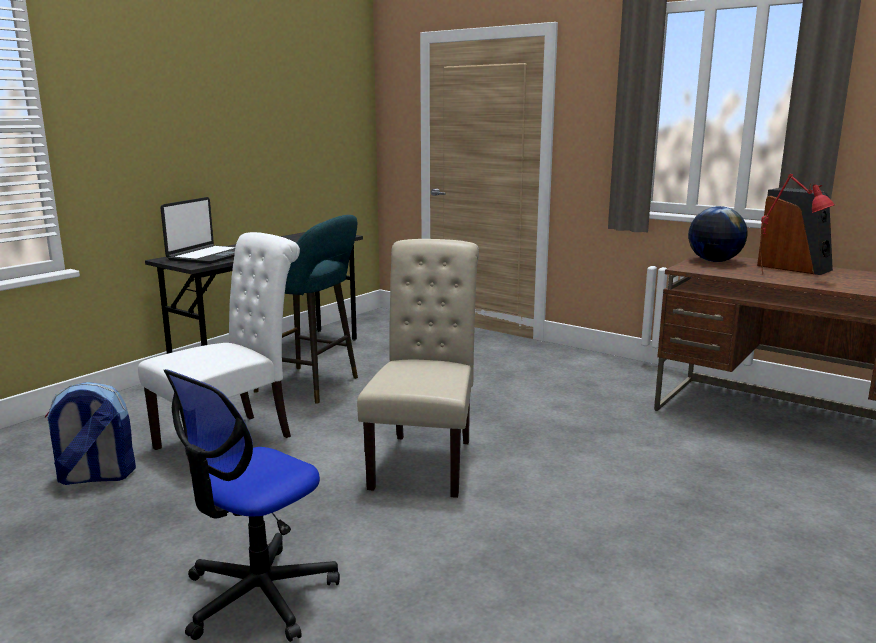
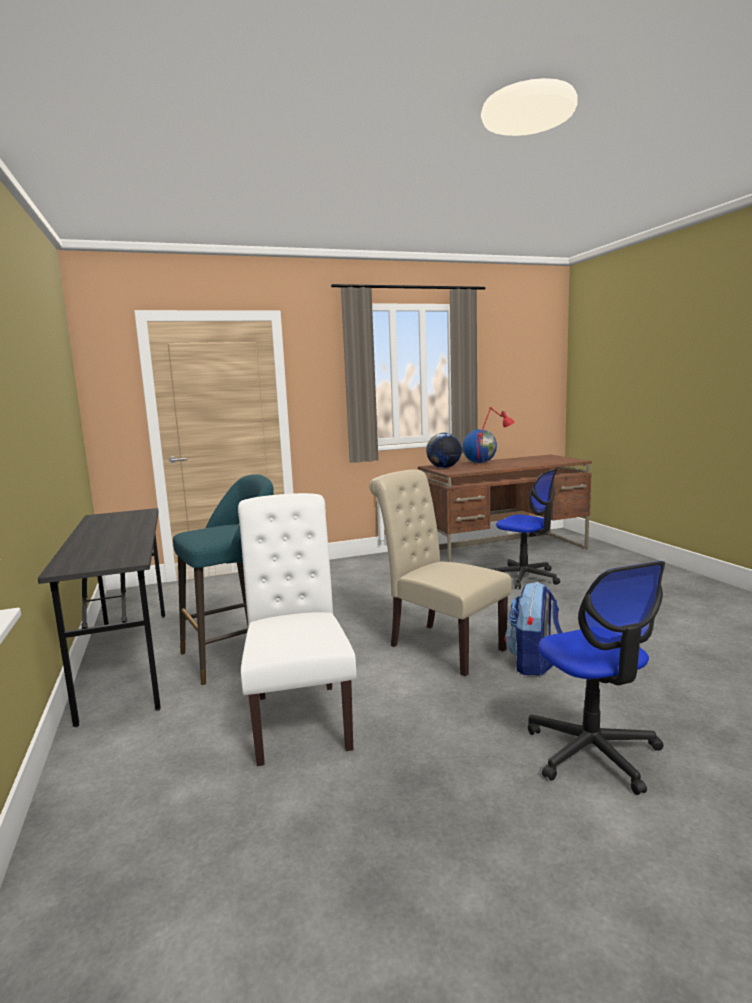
camera: 55 degrees left, 5 degrees down
(95, 477) = (283, 816): backpack -> backpack (534, 663)
(210, 256) = (100, 553): laptop -> none
(715, 460) = (525, 577): none -> office chair
(794, 267) = (479, 463): speaker -> globe

